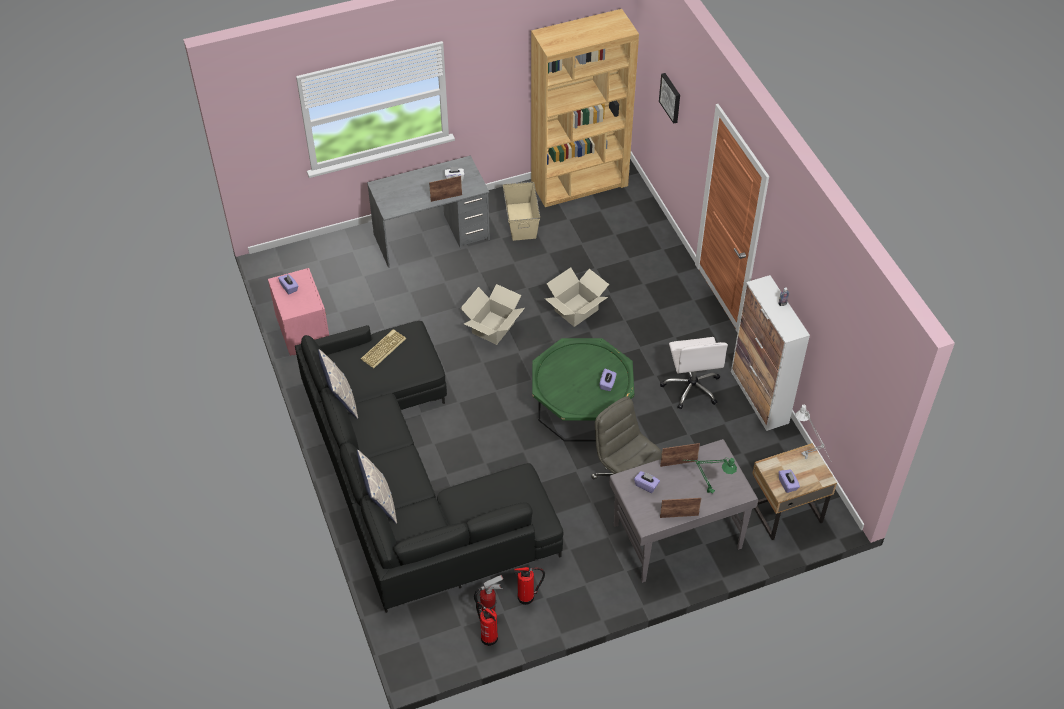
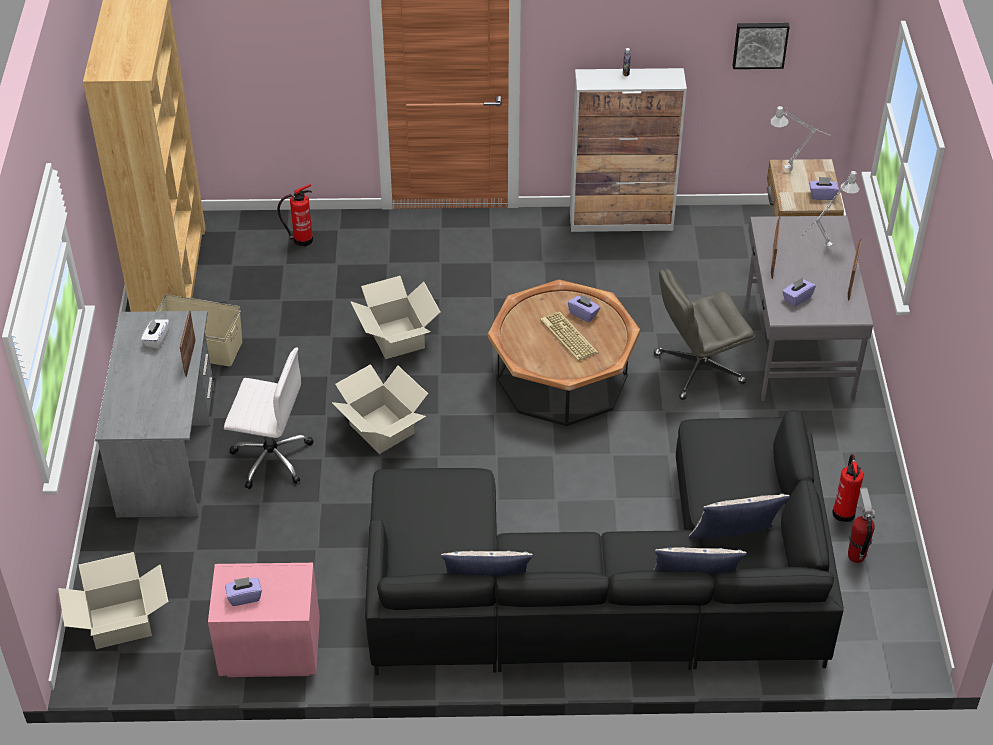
camera: 70 degrees left, 5 degrees down
(301, 263) = (120, 622): none -> cardboard box
(383, 348) = (412, 522): keyboard -> keyboard (567, 337)
(430, 515) = (734, 542): none -> pillow
(488, 636) = (892, 566): fire extinguisher -> fire extinguisher (301, 240)
(581, 406) = (562, 378): green coffee table -> brown coffee table
(671, 97) = (244, 41): picture -> picture (760, 44)
(691, 387) = (579, 271): white office chair -> white office chair (270, 457)
(704, 490) = (821, 253): green table lamp -> grey table lamp

